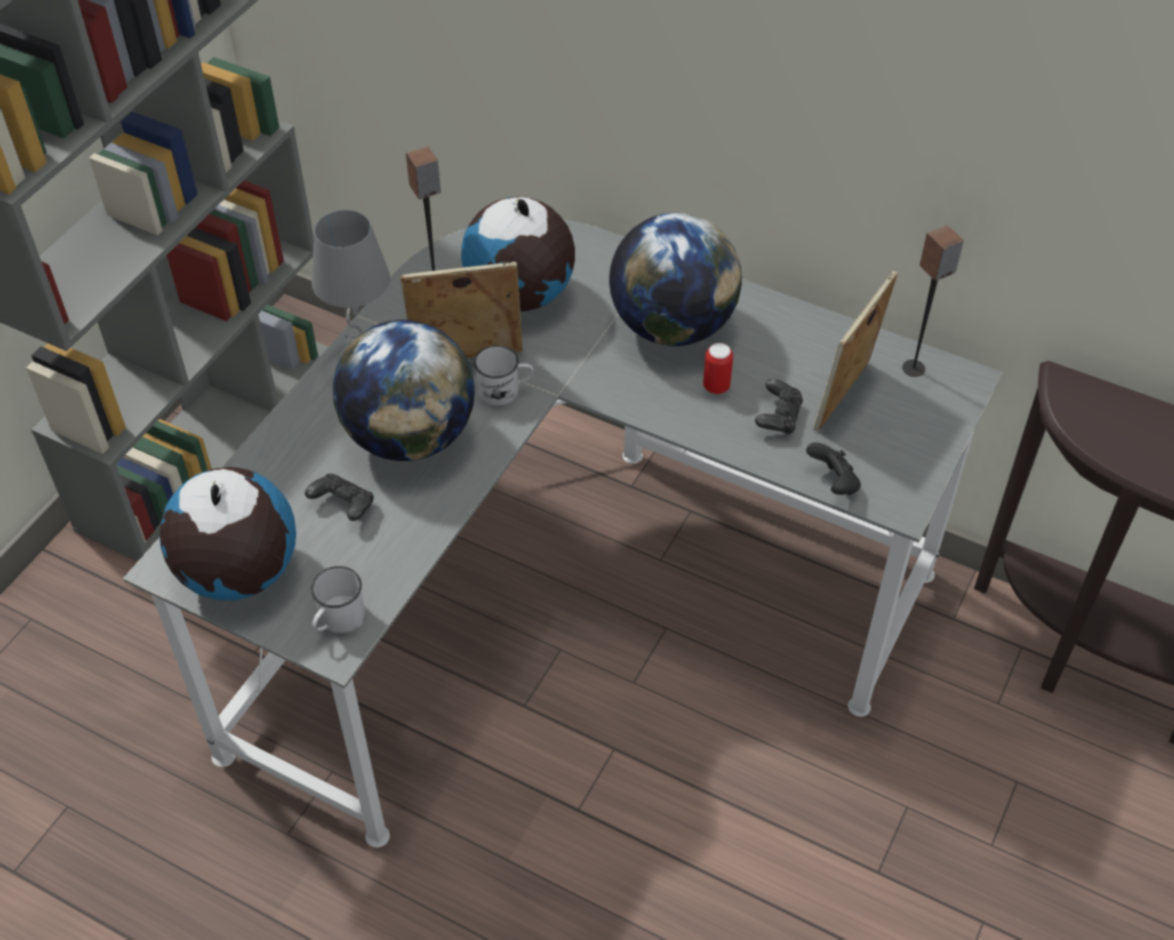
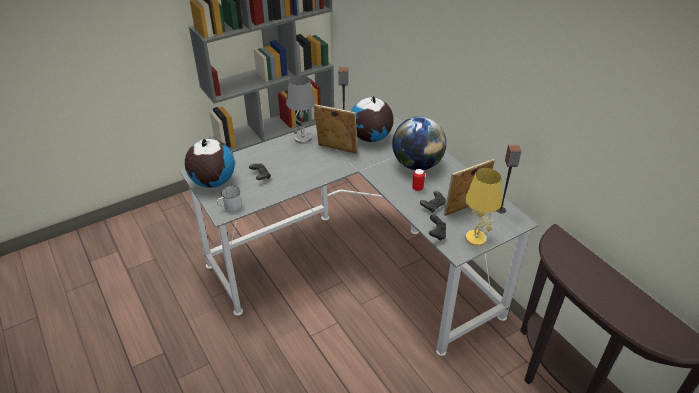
camera: 30 degrees right, 10 degrees down
(410, 436) = (299, 165): globe -> none
(505, 391) = (341, 163): white mug -> none
(914, 458) = (476, 238): none -> yellow table lamp

